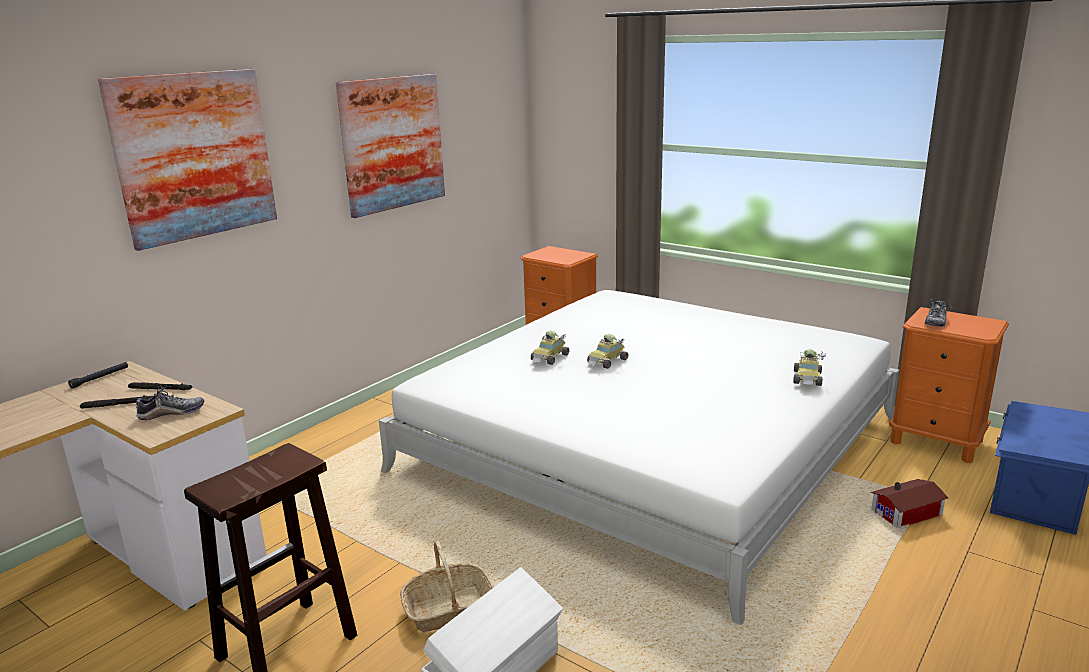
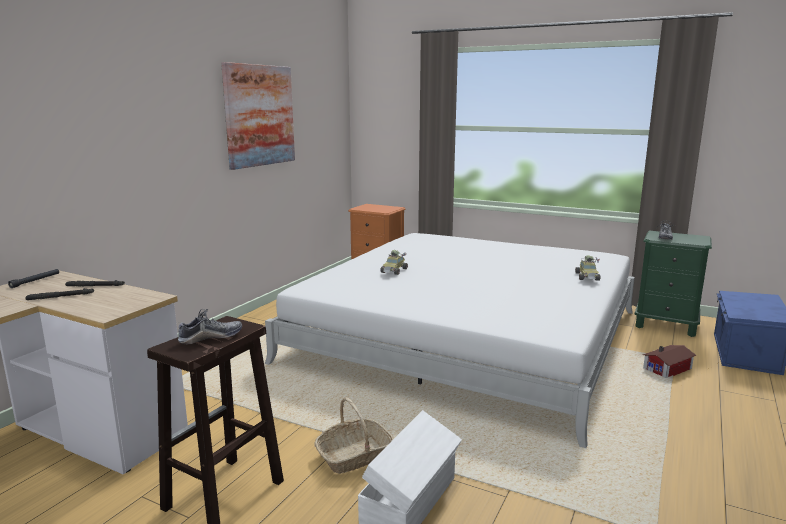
camera: 10 degrees left, 5 degrees down
(171, 413) = (113, 300): shoe -> shoe (211, 337)
(194, 155) = (115, 104): picture -> none
(607, 361) = (439, 271): toy car -> none
(936, 441) = (666, 325): orange nightstand -> green nightstand

